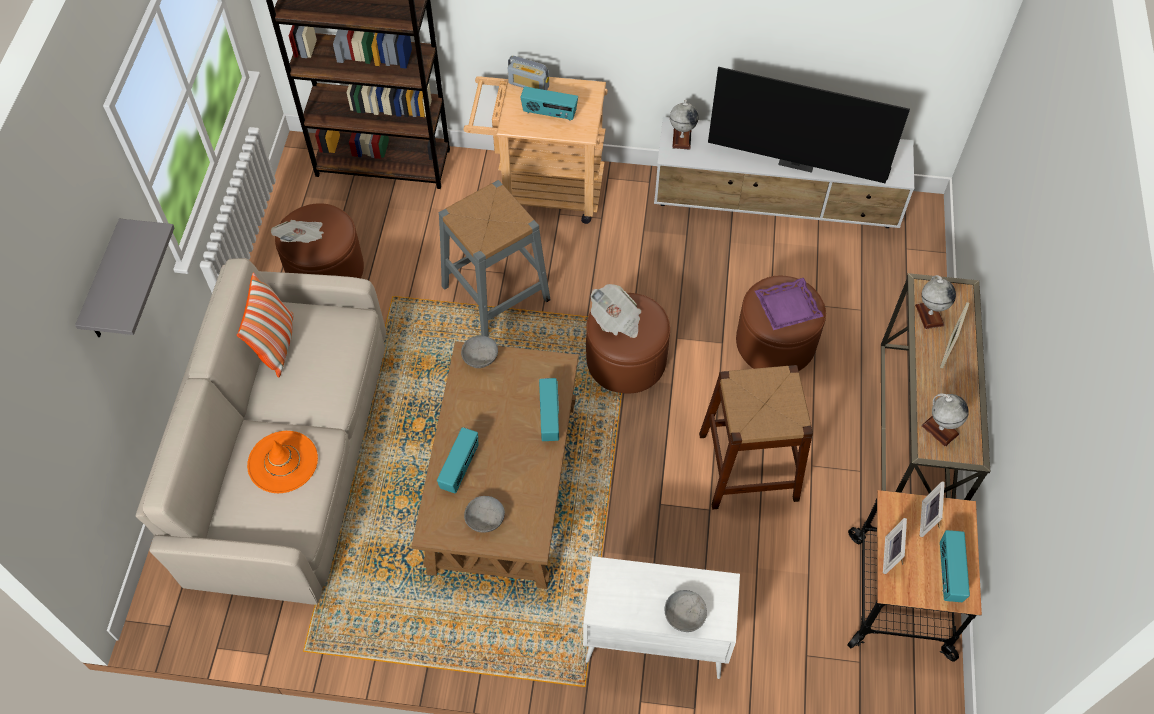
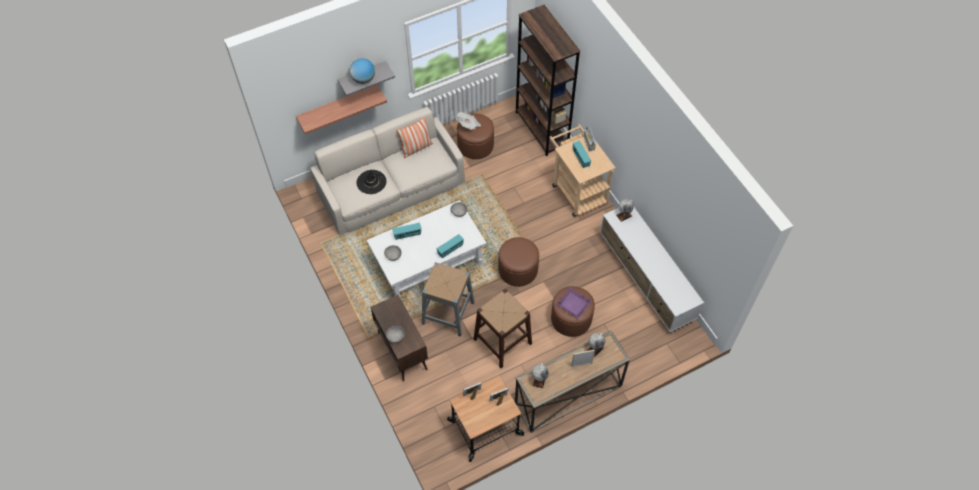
camera: 55 degrees right, 0 degrees up
(104, 386) = (338, 106): none -> shelf
(127, 280) = (363, 79): none -> globe
(282, 462) = (371, 182): orange hat -> black hat
(495, 292) = (512, 206): grey stool -> grey stool (448, 313)
(503, 485) = (428, 262): brown coffee table -> white coffee table
(616, 320) = (516, 247): newspaper -> none
(653, 641) = (402, 350): white cabinet -> brown cabinet
(797, 160) = (651, 264): television -> none
(948, 573) = (480, 418): radio -> none

